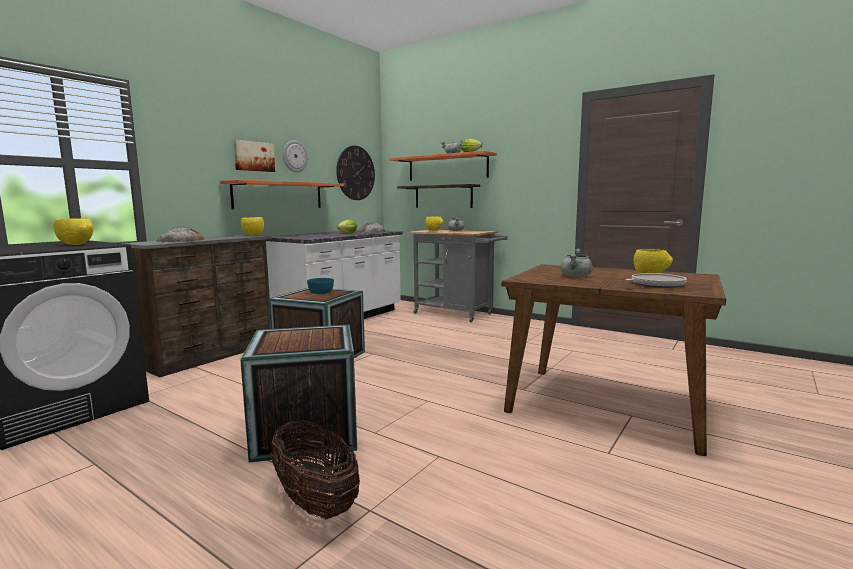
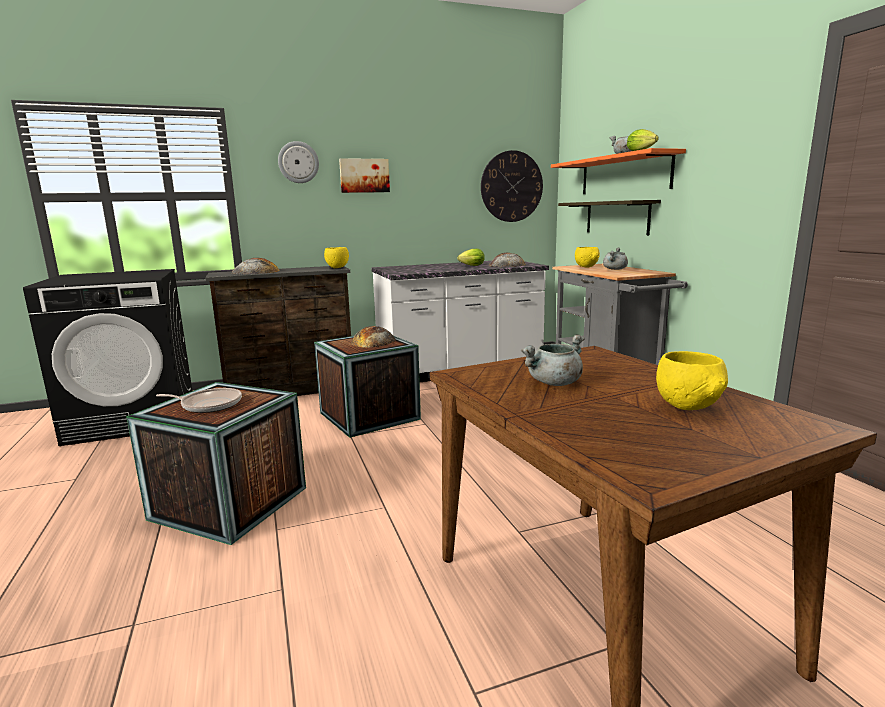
camera: 35 degrees right, 5 degrees up
(76, 245) = (131, 277): yellow bowl -> none
(279, 195) = (396, 219): orange shelf -> none
(294, 156) = (419, 171): wall clock -> wall clock (298, 162)
(315, 502) = (117, 590): basket -> none
(321, 292) = (373, 341): turquoise bowl -> bread
(655, 284) = (628, 432): frying pan -> frying pan (209, 405)

